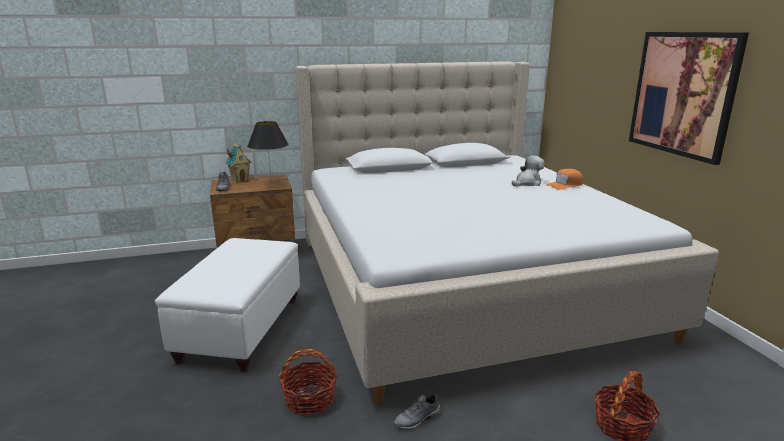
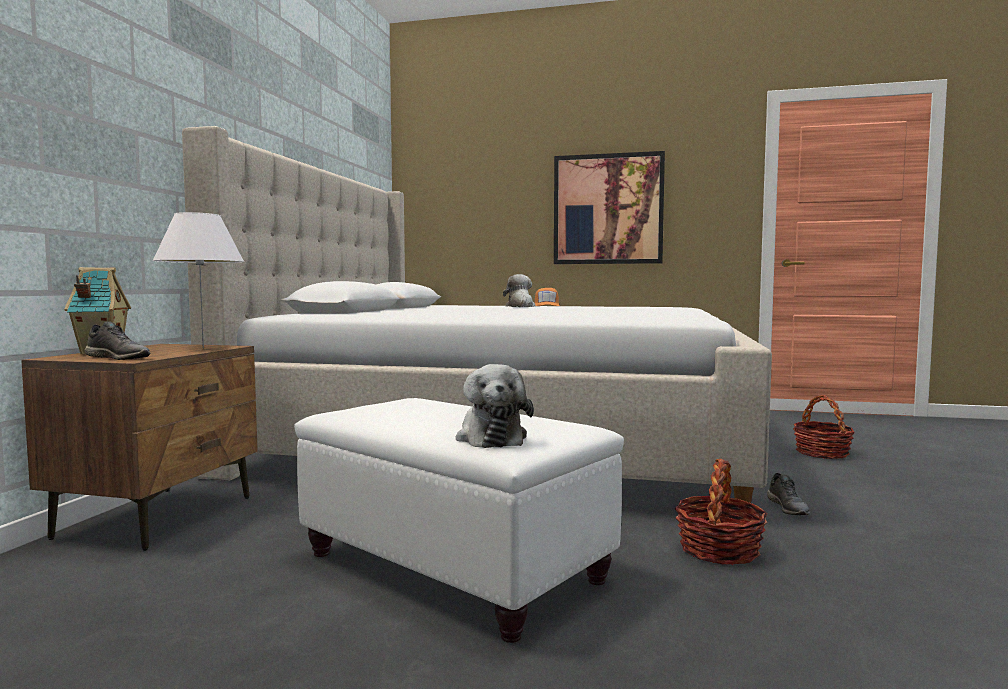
camera: 60 degrees left, 15 degrees down
(198, 280) = (491, 437): none -> plush toy
(271, 185) = (202, 348): black table lamp -> white table lamp

